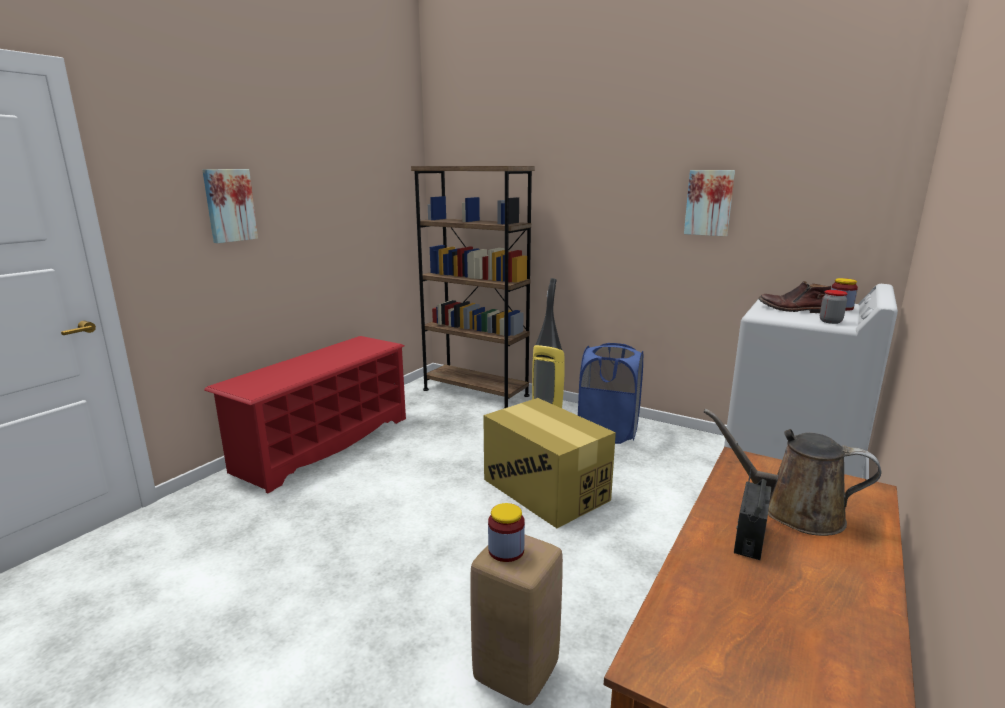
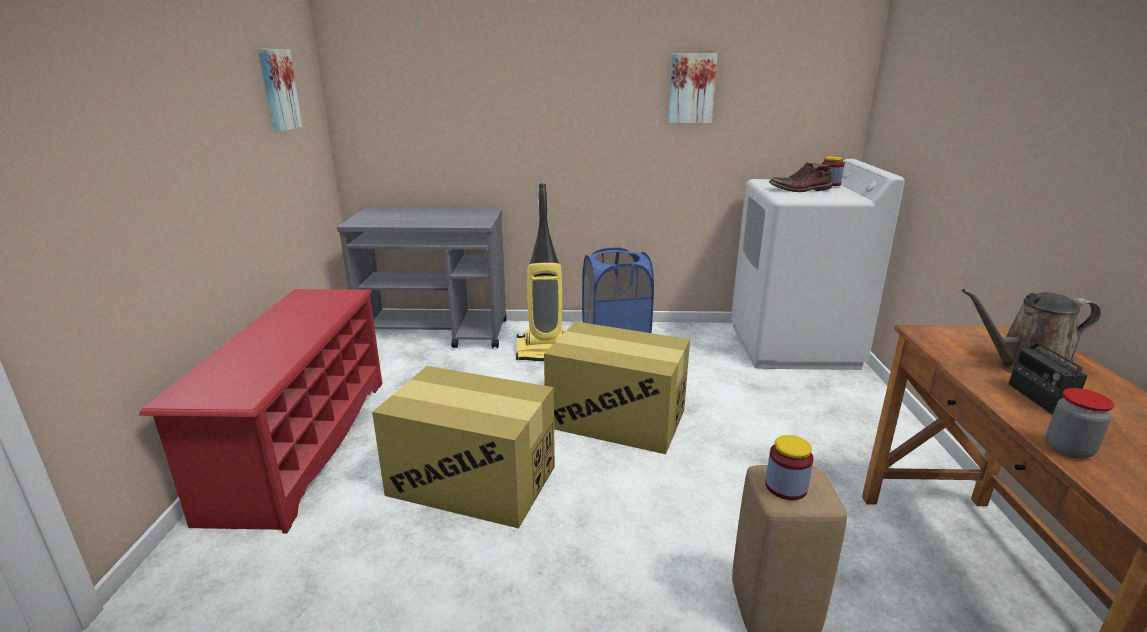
camera: 30 degrees left, 5 degrees up
(229, 205) = (113, 109): picture -> picture (278, 90)
(397, 499) = (472, 480): none -> cardboard box
(475, 392) = (436, 333): brown bookcase -> grey cart
(830, 321) = (845, 197): jar -> jar (1068, 449)

